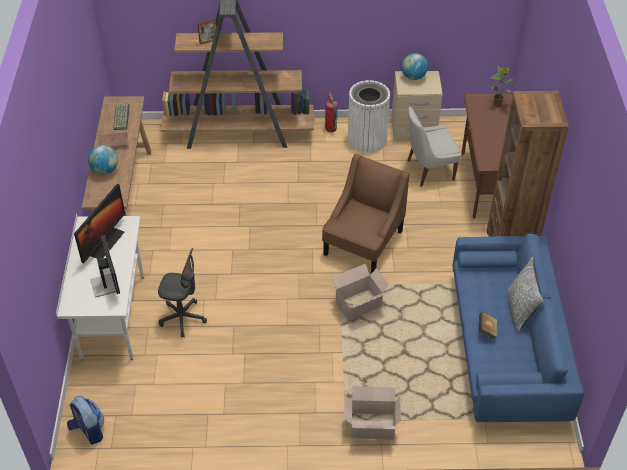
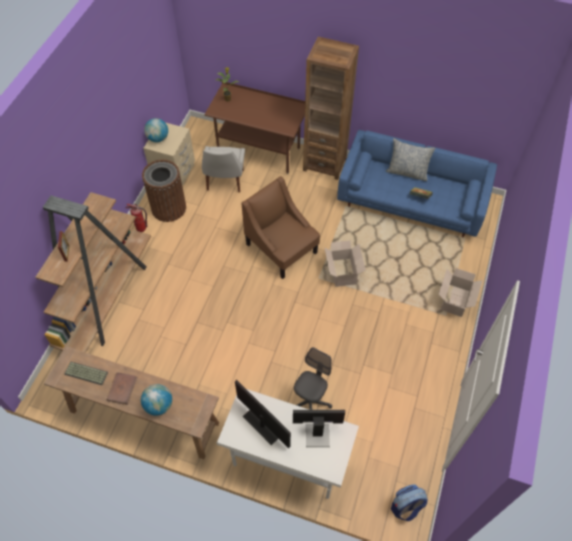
camera: 70 degrees left, 10 degrees up
(367, 139) = (168, 208): white trash can -> brown trash can

